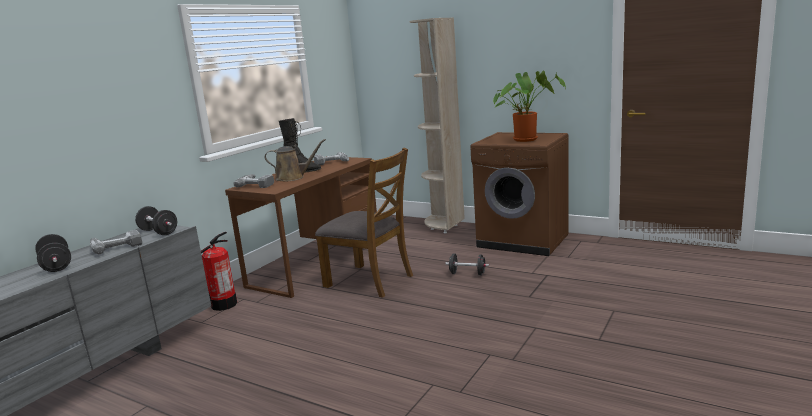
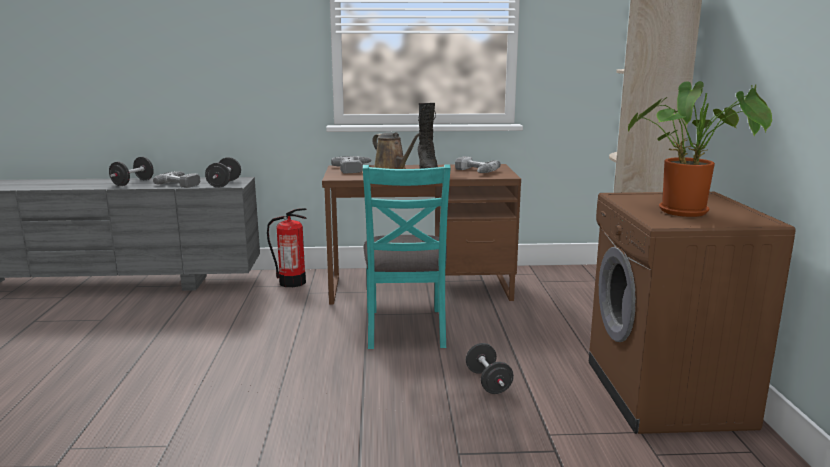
camera: 55 degrees right, 0 degrees up
(370, 280) = (406, 328): brown chair -> turquoise chair

